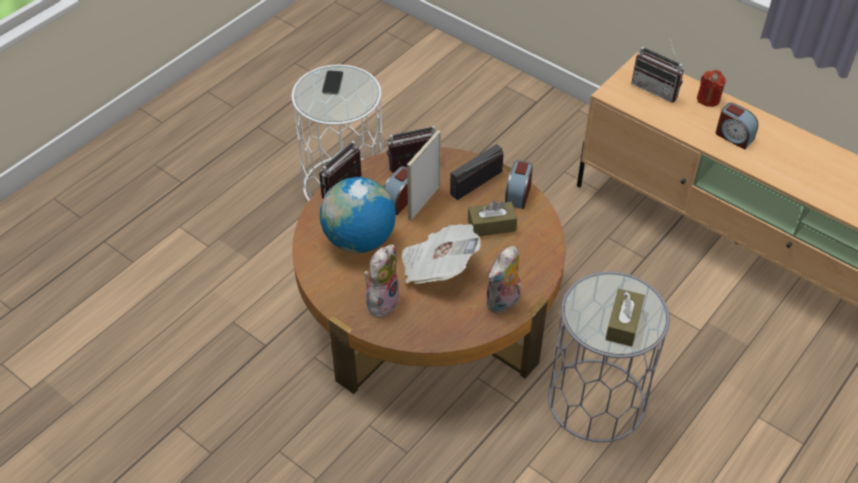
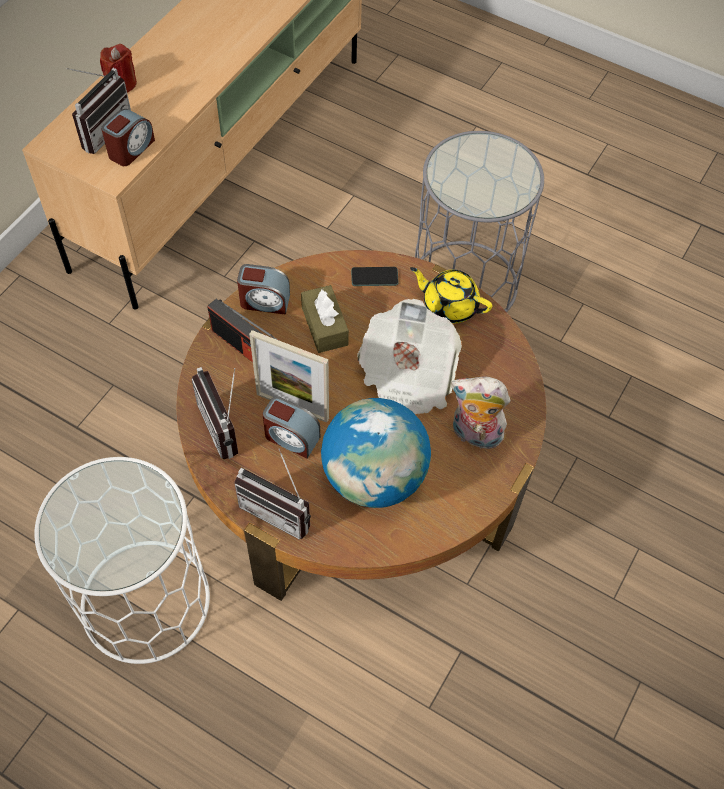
camera: 100 degrees left, 10 degrees up
(332, 83) = (85, 532): phone -> phone (374, 277)
(503, 303) = (449, 305): plush toy -> yellow teapot
(623, 324) = (498, 166): brown tissue box -> none
(733, 136) = (190, 64): alarm clock -> alarm clock (131, 149)

